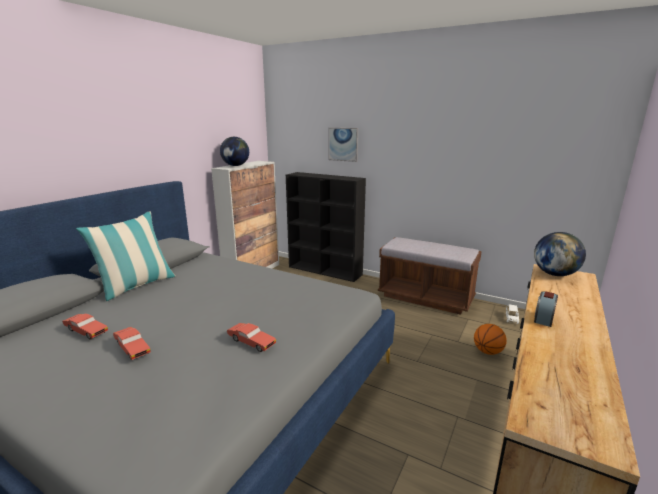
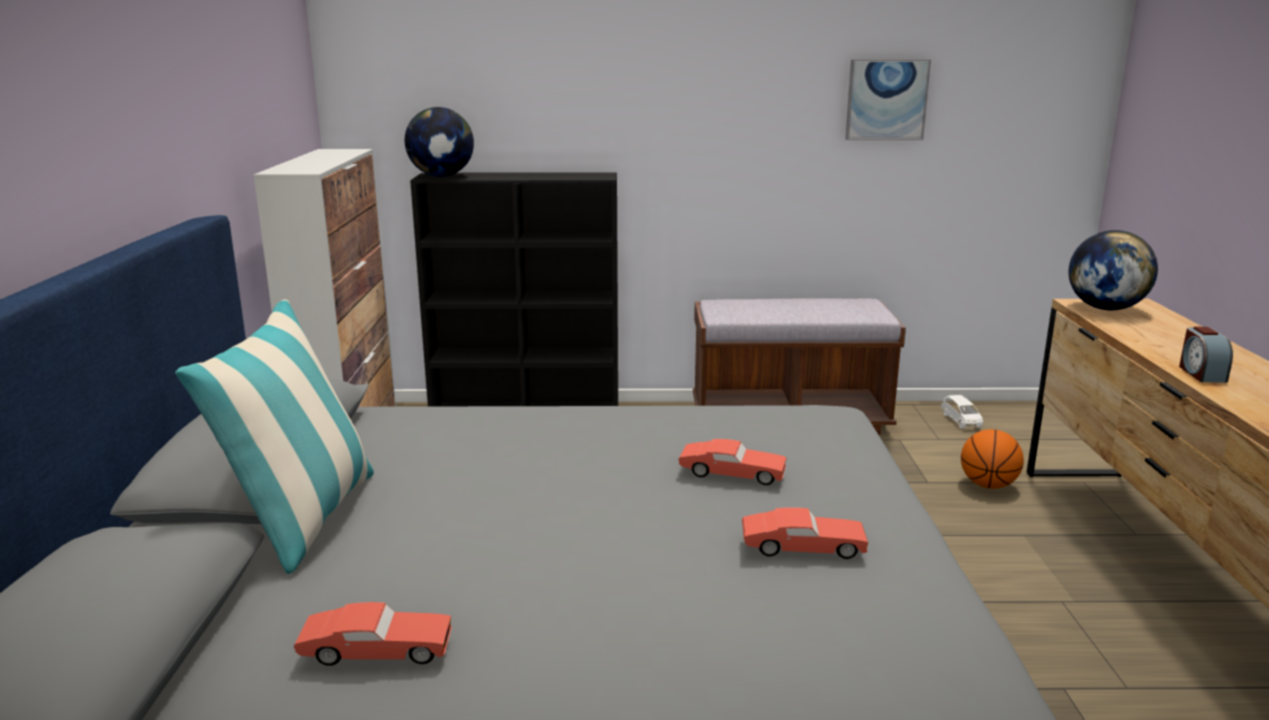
camera: 30 degrees left, 0 degrees up
(132, 348) = (580, 642): red toy car -> red toy car (731, 474)
(235, 165) = (305, 164): globe -> globe (441, 176)
(343, 144) = (552, 95): picture -> picture (886, 99)

